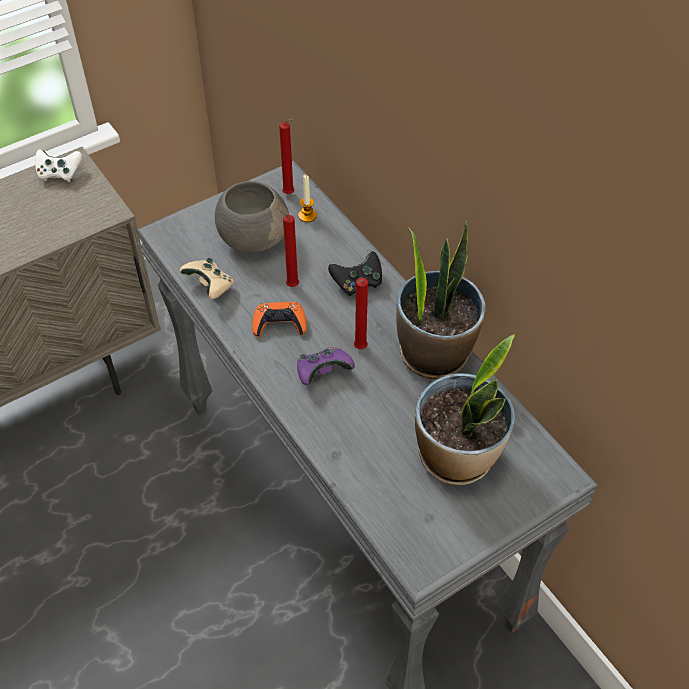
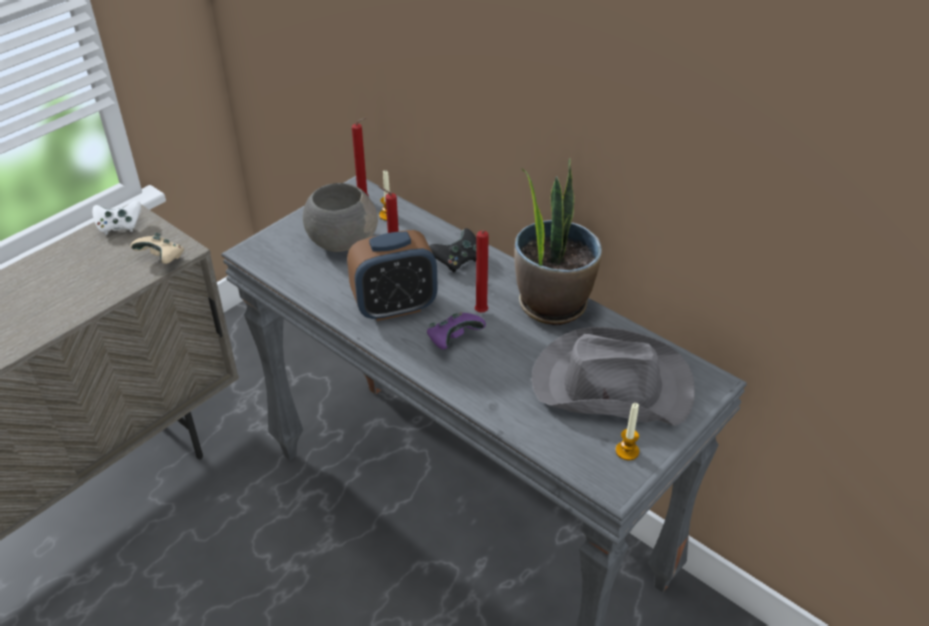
camera: 15 degrees left, 10 degrees down
(210, 287) = (314, 288): beige game controller -> beige game controller (162, 258)
(279, 324) = (395, 307): orange game controller -> alarm clock
(446, 533) = (627, 451): none -> candle
(457, 457) = (610, 384): potted plant -> grey hat

